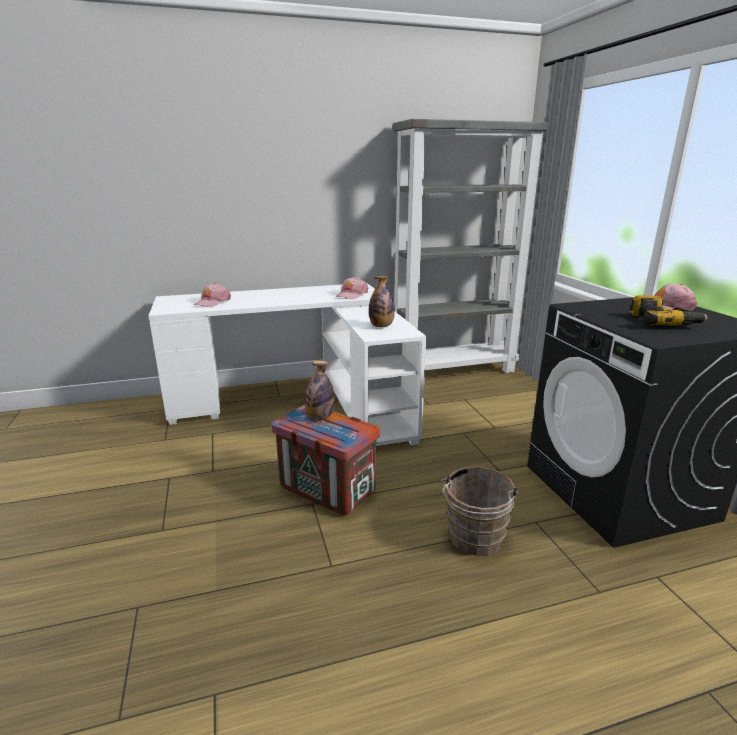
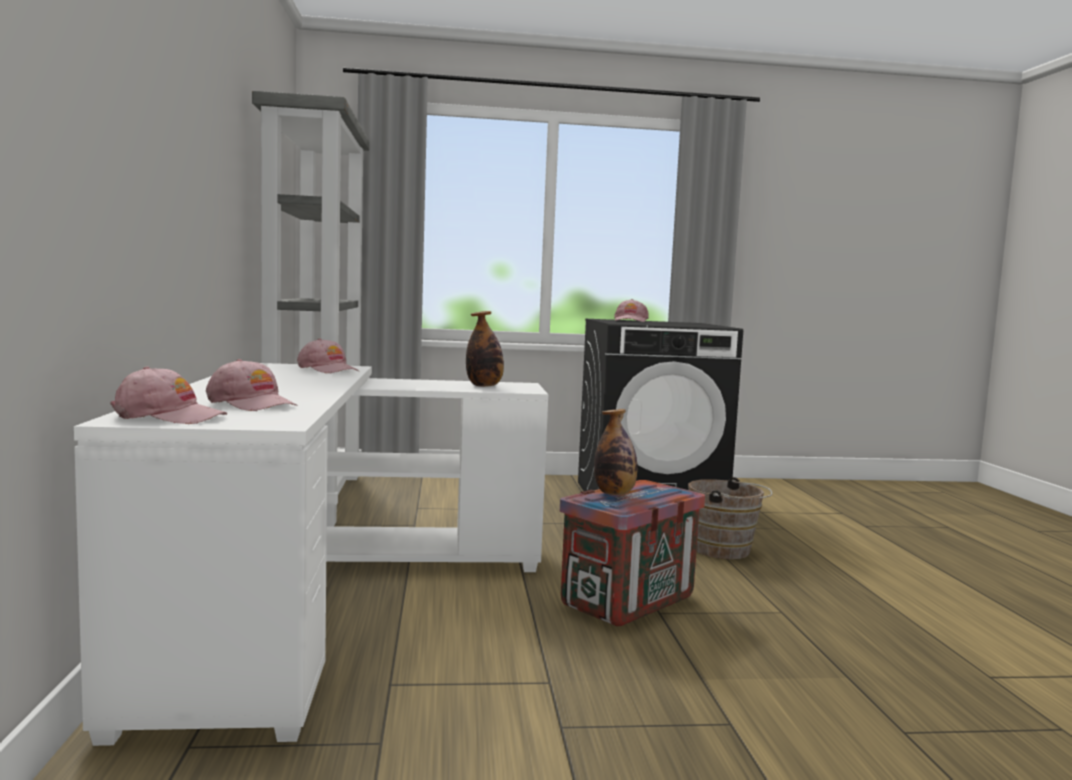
camera: 80 degrees left, 15 degrees down
(175, 300) = (168, 417): none -> pink cap
(662, 322) = (673, 323): power drill -> none

